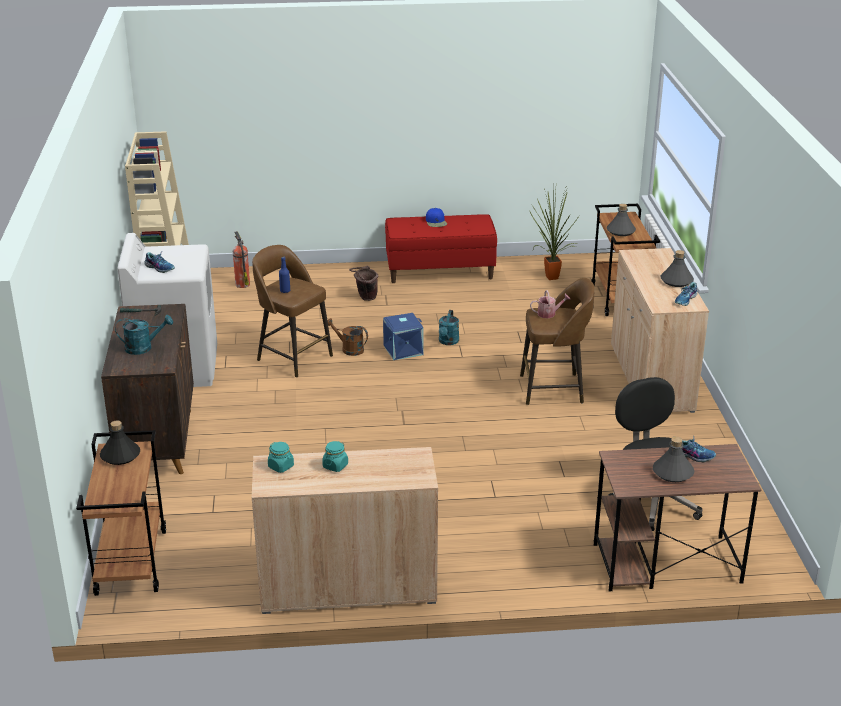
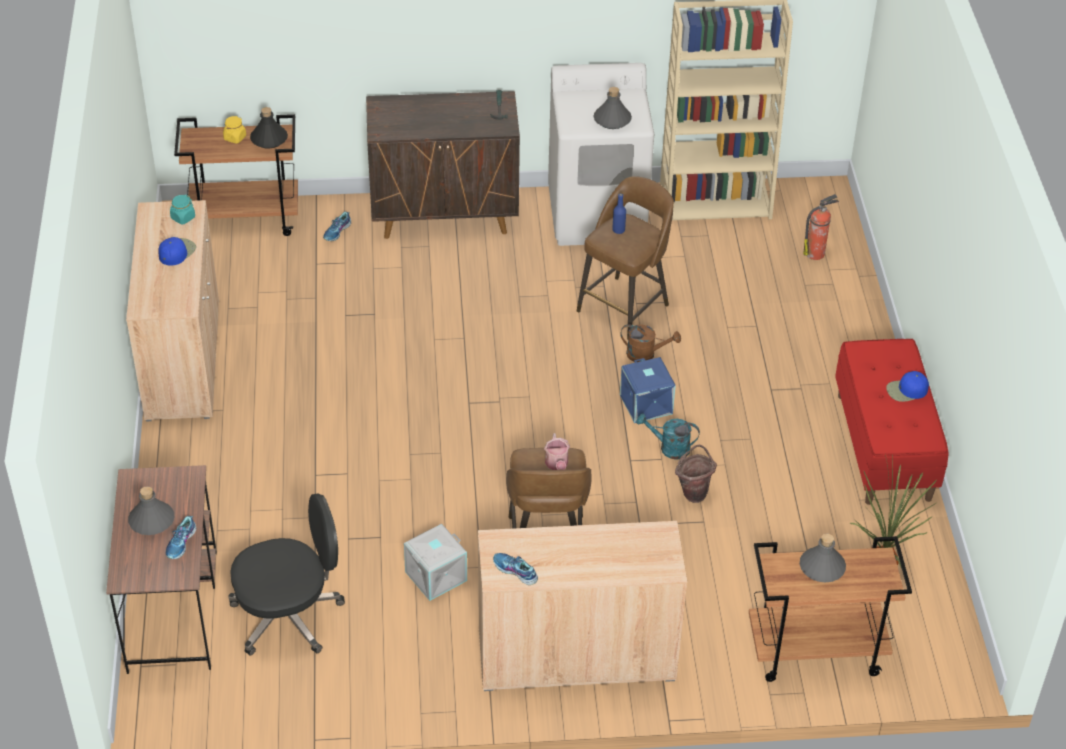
camera: 90 degrees right, 15 degrees up
(111, 477) = (235, 137): none -> yellow jar
(144, 348) = (420, 116): turquoise watering can -> none
(160, 268) = (585, 103): shoe -> shoe (337, 231)
(335, 466) = (177, 252): turquoise jar -> blue cap
(349, 349) = (646, 354): brown watering can -> brown watering can turned 75 degrees clockwise
(365, 298) = (789, 368): brown bucket -> brown bucket (693, 492)
(593, 434) = (435, 575): none -> grey storage box
(676, 281) = (573, 570): grey bottle -> grey bottle (612, 120)

